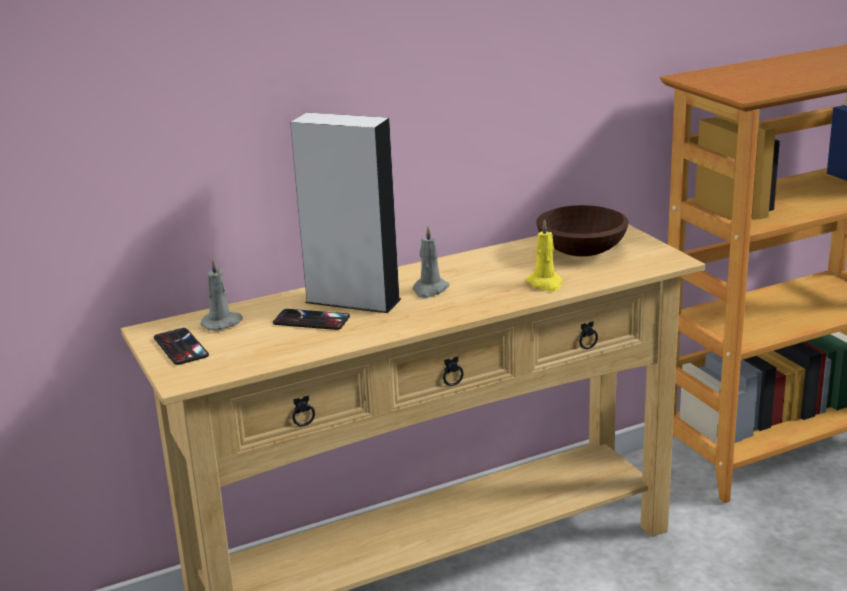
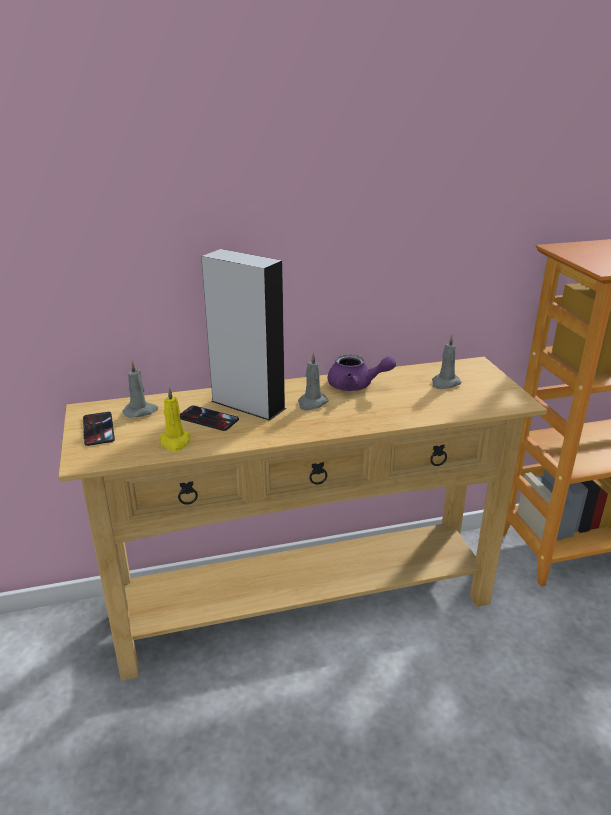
camera: 10 degrees right, 5 degrees up
(475, 266) = (356, 385): none -> purple teapot
(545, 284) = (406, 410): yellow candle -> yellow candle (175, 442)
(580, 251) = (445, 383): brown bowl -> grey candle

